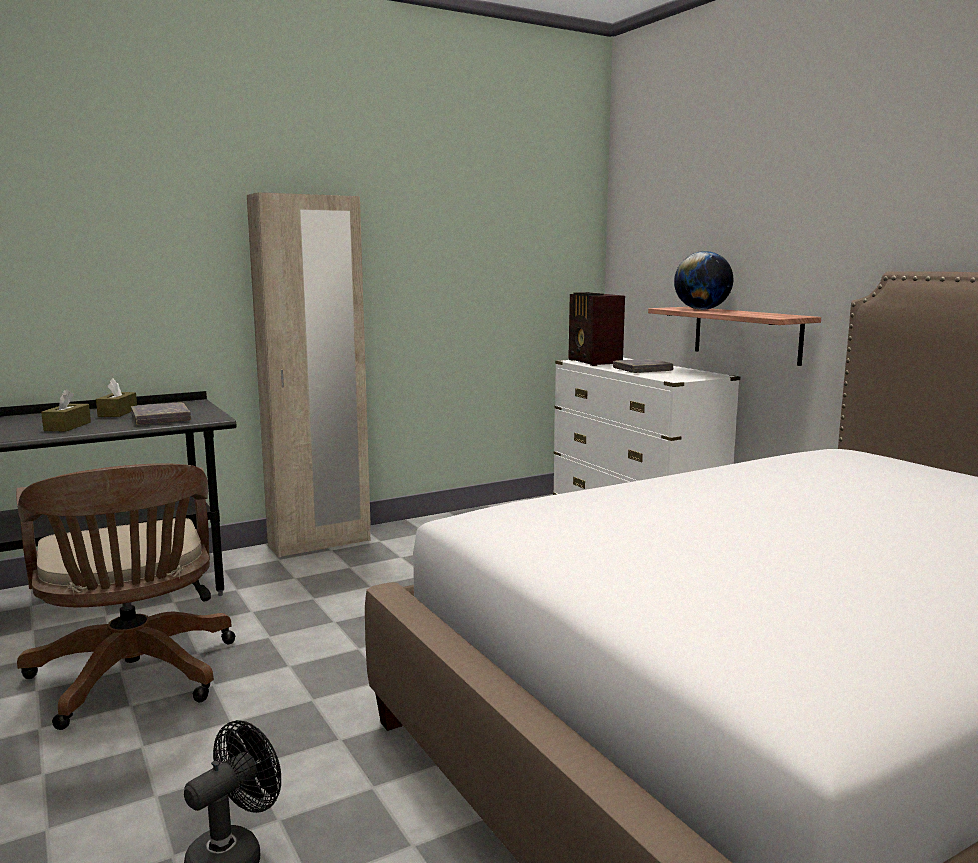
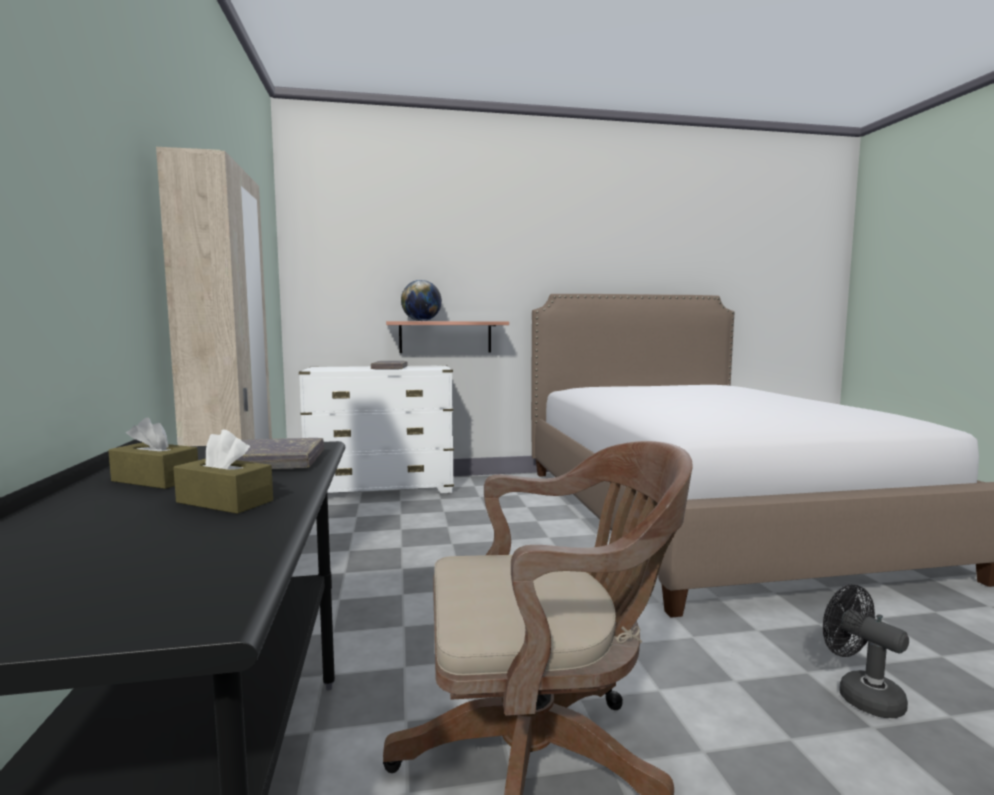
camera: 70 degrees left, 5 degrees down
(594, 362) = (331, 369): radio -> none

